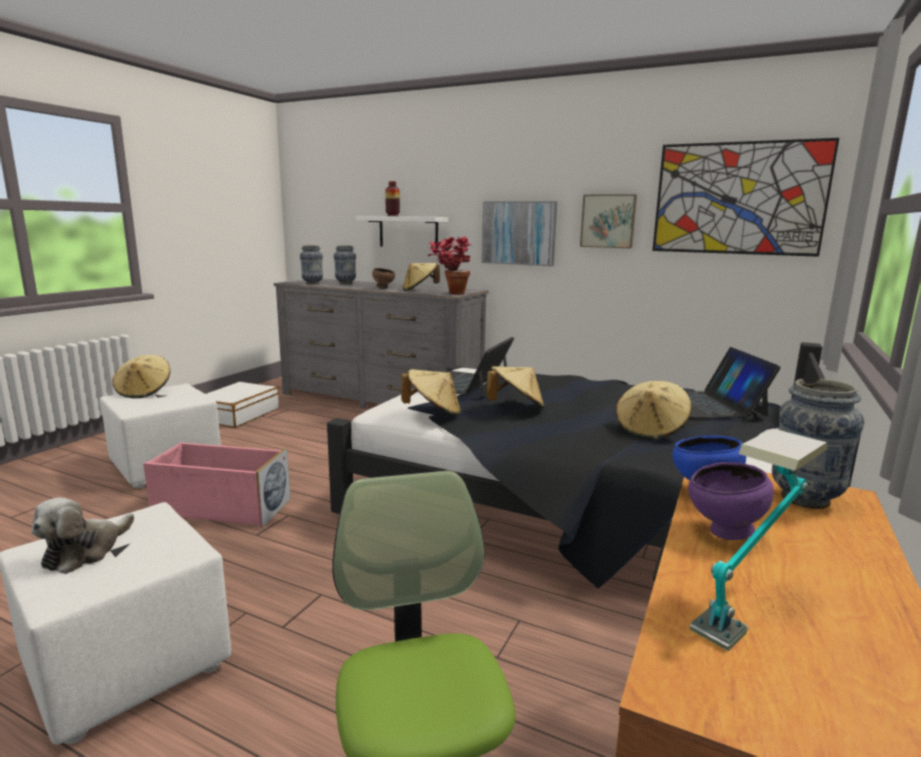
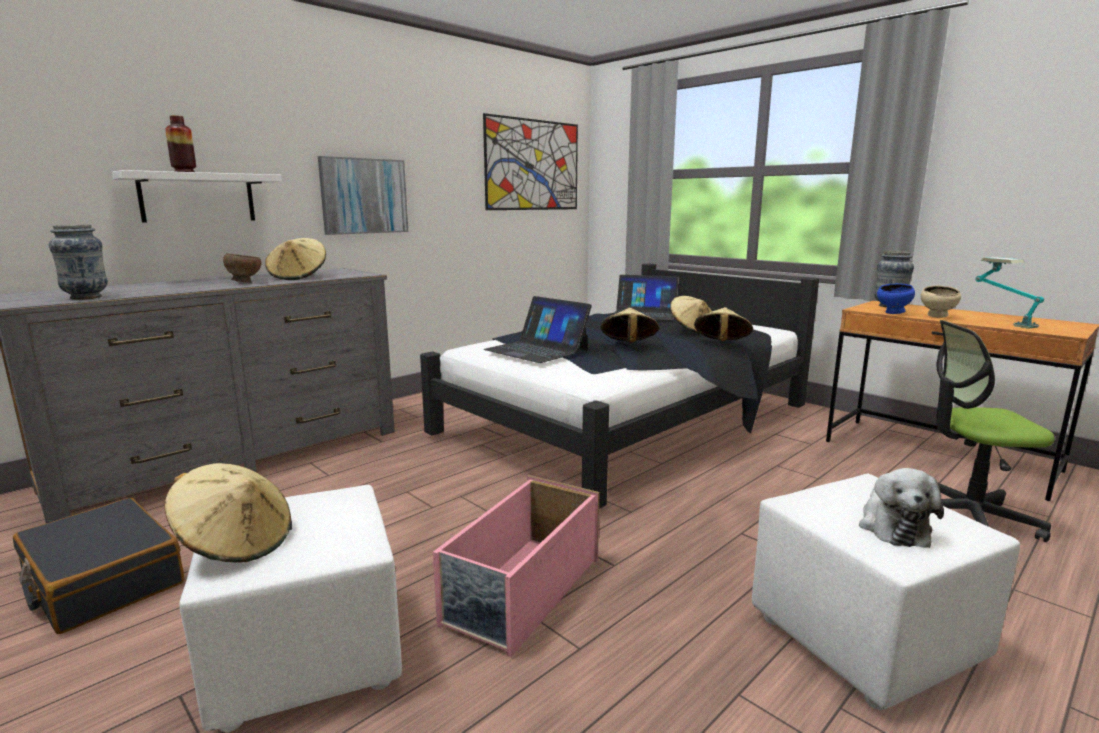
camera: 70 degrees left, 0 degrees up
(85, 551) = (893, 526): plush toy -> plush toy turned 60 degrees clockwise
(238, 414) = (102, 580): white suitcase -> black suitcase
(345, 283) = (133, 289): vase -> none
(433, 412) = (623, 366): beige hat -> beige hat (721, 344)
(450, 293) = (355, 274): potted plant -> none
(608, 221) = (449, 183): picture -> none
(724, 533) = (937, 316): purple bowl -> beige bowl

